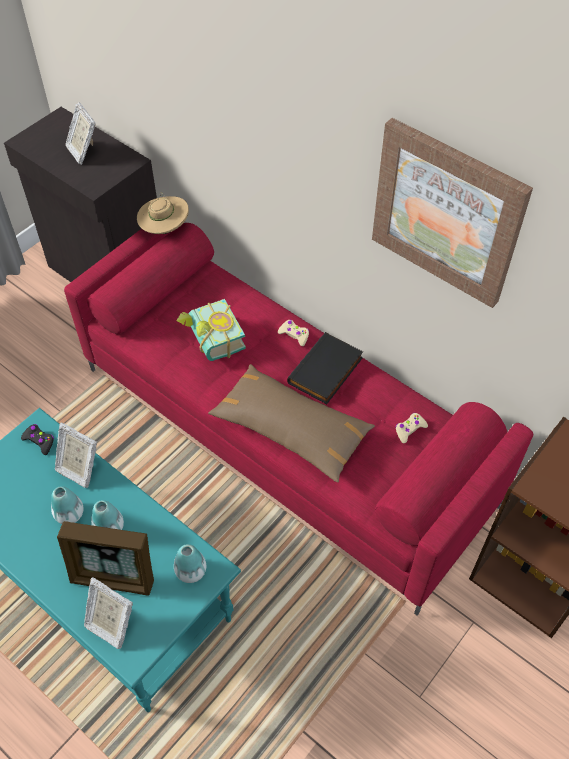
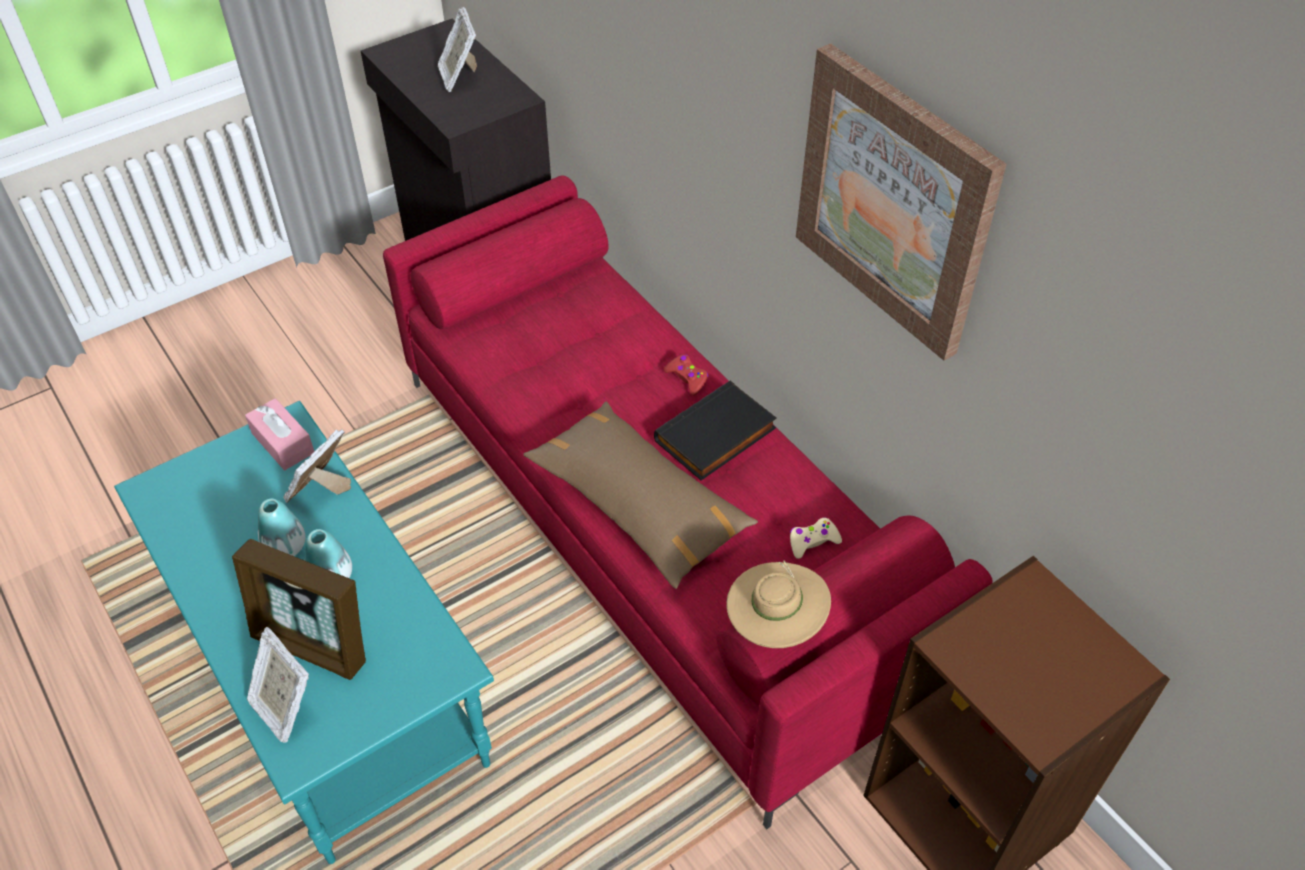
camera: 15 degrees right, 5 degrees down
(39, 441) = (283, 443): black game controller -> pink tissue box
(79, 468) = (321, 490): picture frame -> picture frame turned 75 degrees clockwise
(164, 229) = (544, 200): beige hat -> beige hat (775, 624)
(191, 571) = (422, 662): vase -> none
(211, 341) = (566, 363): book -> none
(294, 335) = (687, 378): beige game controller -> red game controller

